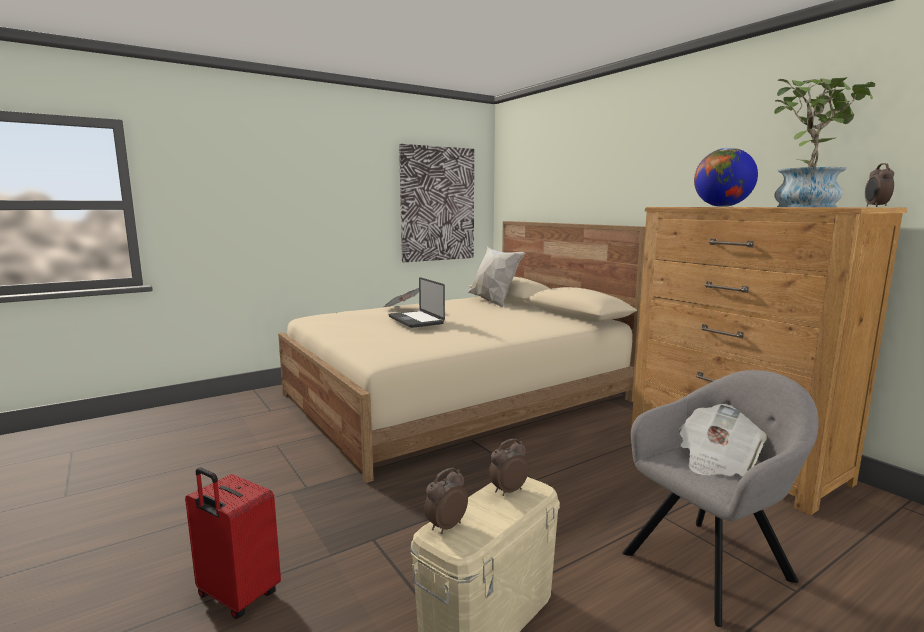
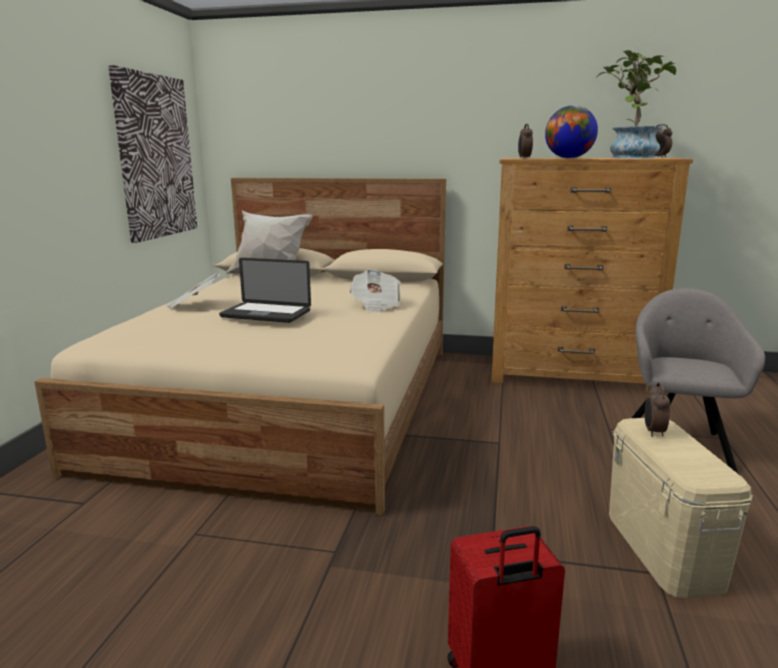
camera: 45 degrees left, 5 degrees up
(445, 526) = (691, 472): alarm clock -> alarm clock (524, 158)
(716, 460) = (685, 363): newspaper -> newspaper (376, 305)

